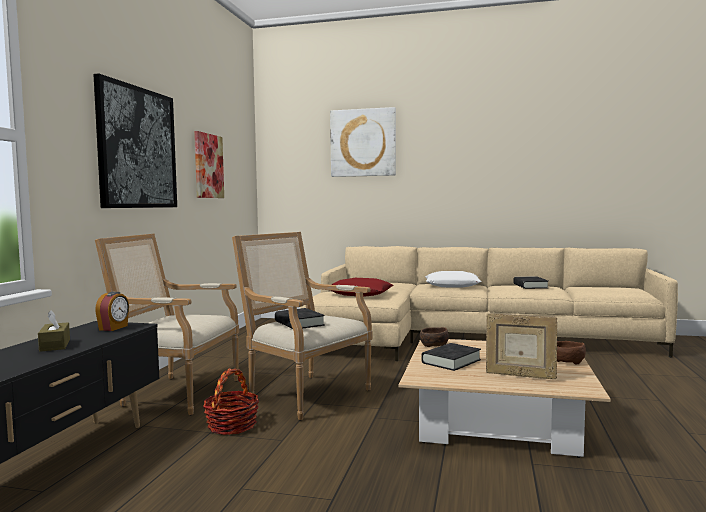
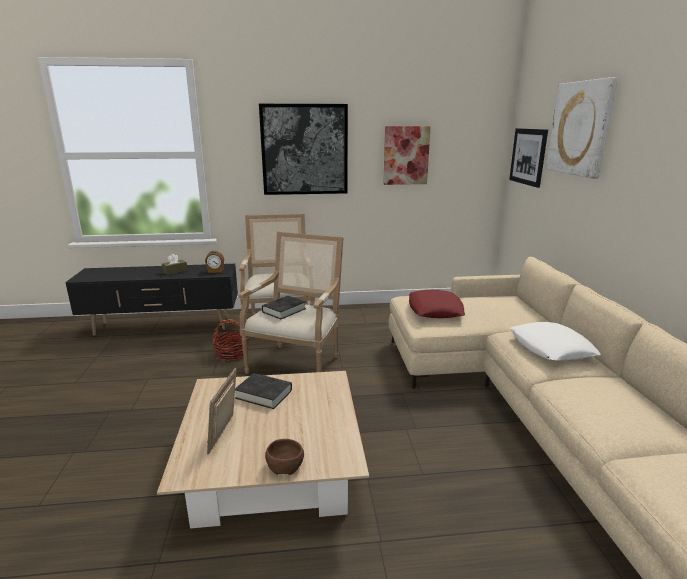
camera: 70 degrees right, 15 degrees up
(294, 170) = (528, 156): none -> picture
(433, 345) = (316, 380): brown bowl -> none
(530, 286) = (618, 405): black book -> none

